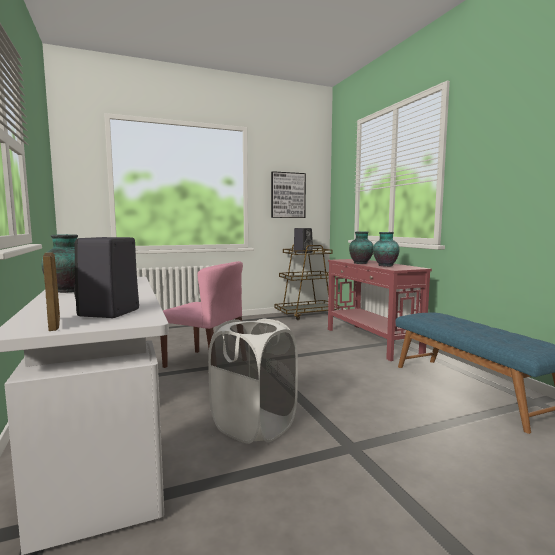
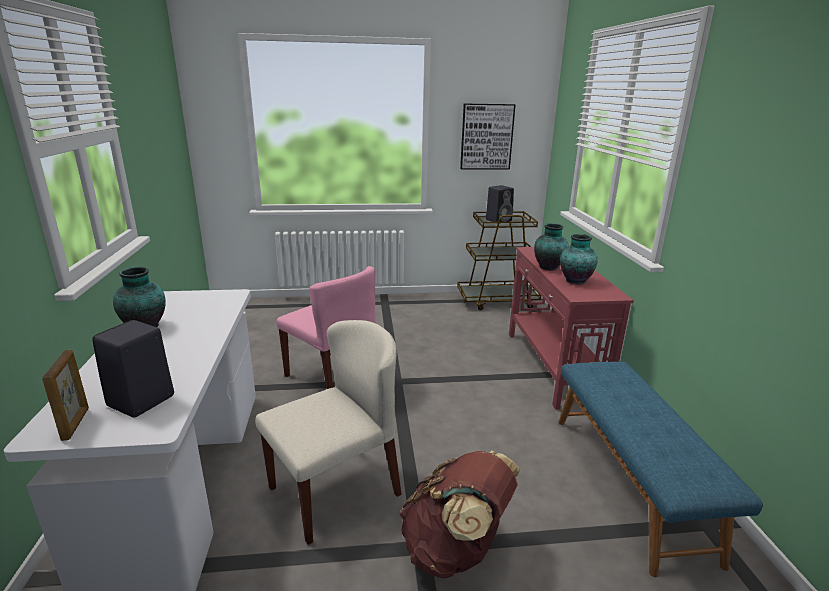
camera: 15 degrees right, 15 degrees up
(254, 426) = (335, 490): white laundry basket -> beige chair
(379, 444) = (455, 549): none -> brown backpack

